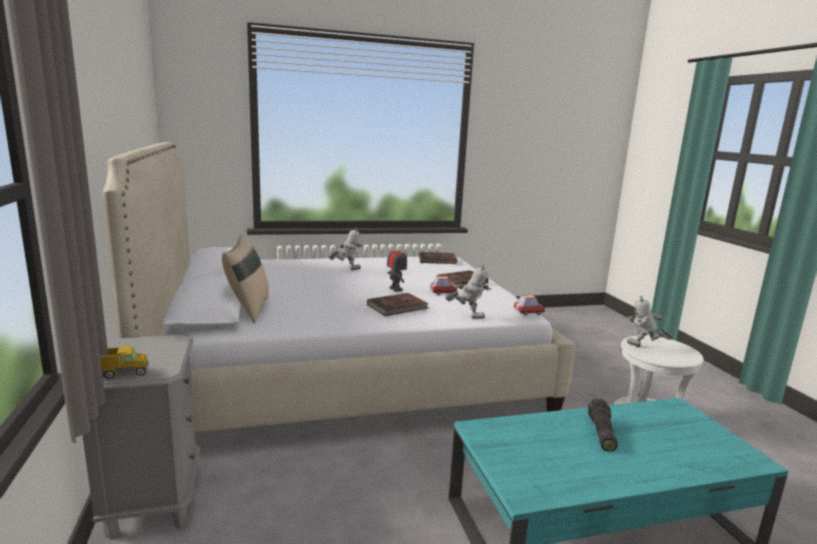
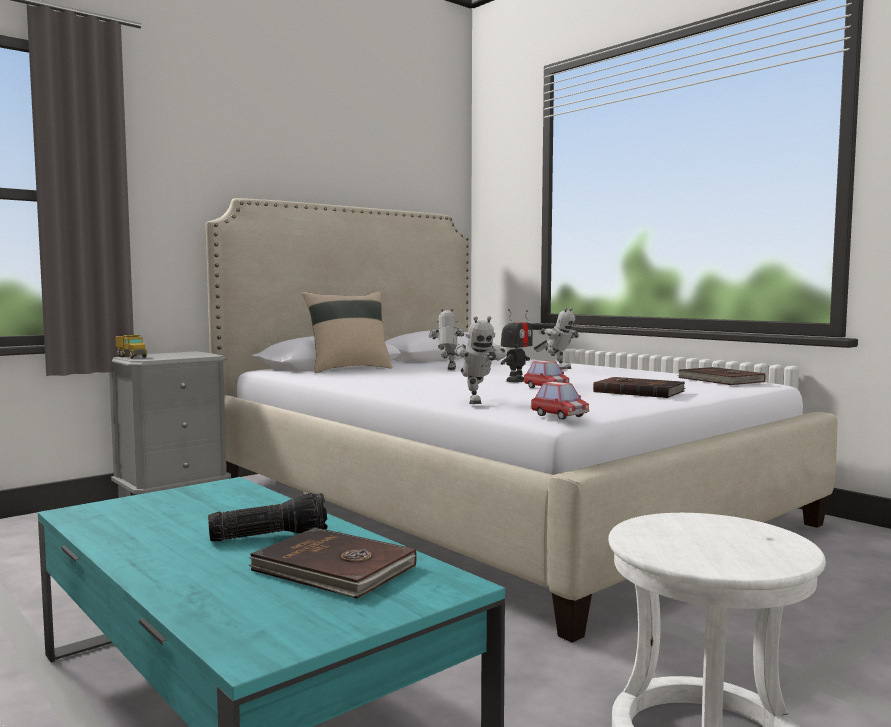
camera: 65 degrees right, 10 degrees down
(398, 307) = (444, 385): brown book -> brown book (333, 569)
(644, 348) = (679, 527): toy robot -> toy robot (447, 370)

